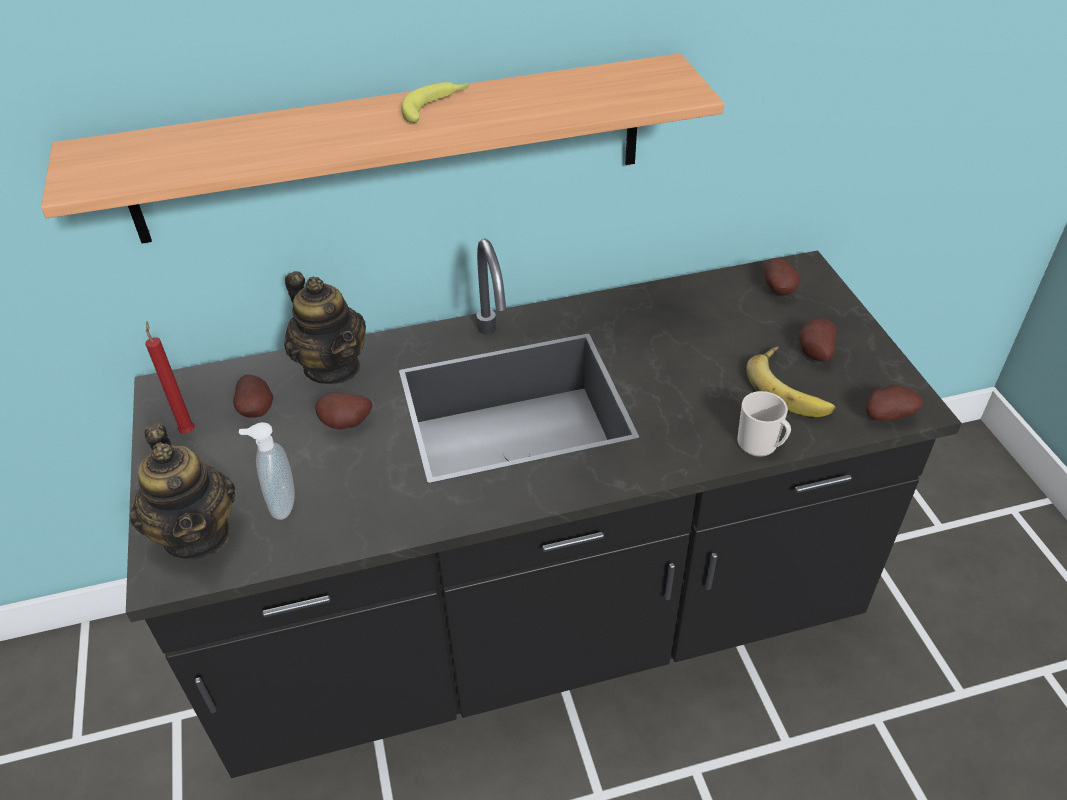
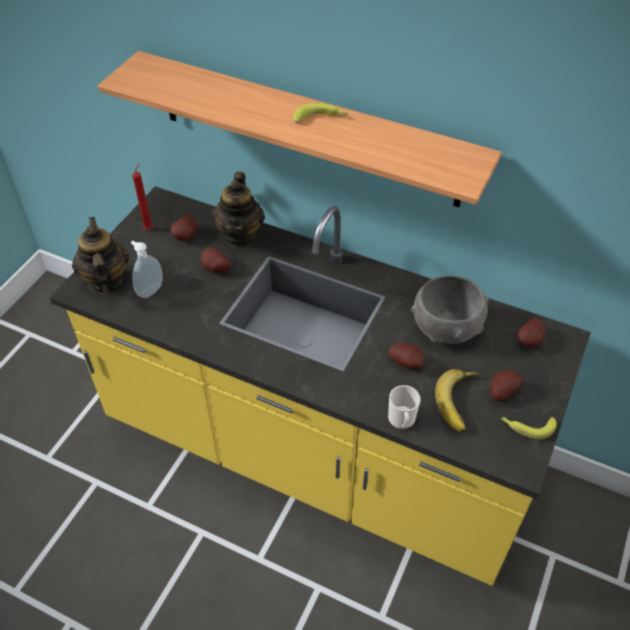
camera: 40 degrees right, 5 degrees up
(197, 534) = (106, 281): teapot -> teapot turned 150 degrees clockwise
(538, 622) = (315, 451): black counter -> yellow counter
(689, 326) = (446, 328): none -> grey bowl
(875, 369) = (527, 427): none -> banana
(887, 415) = (497, 457): potato -> potato (406, 363)

